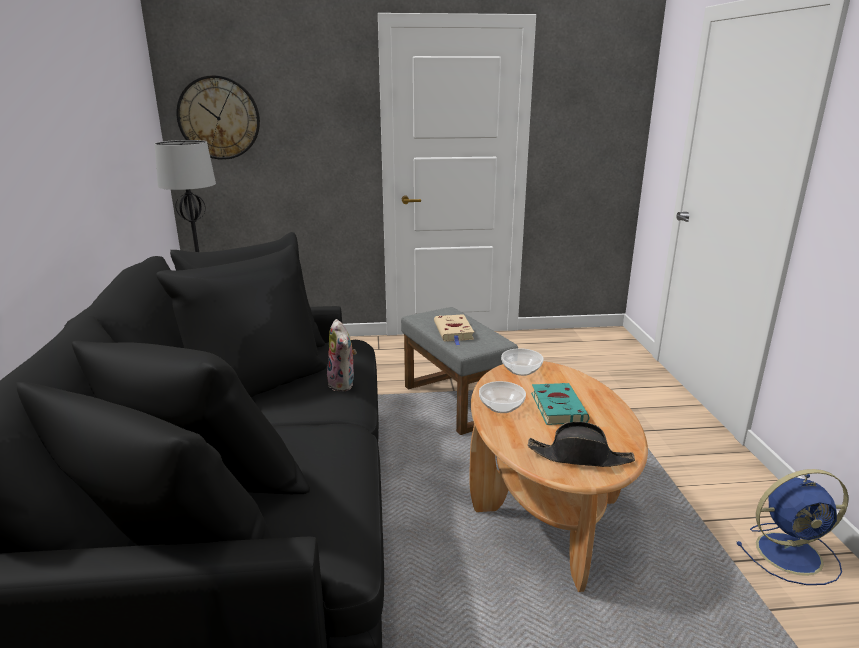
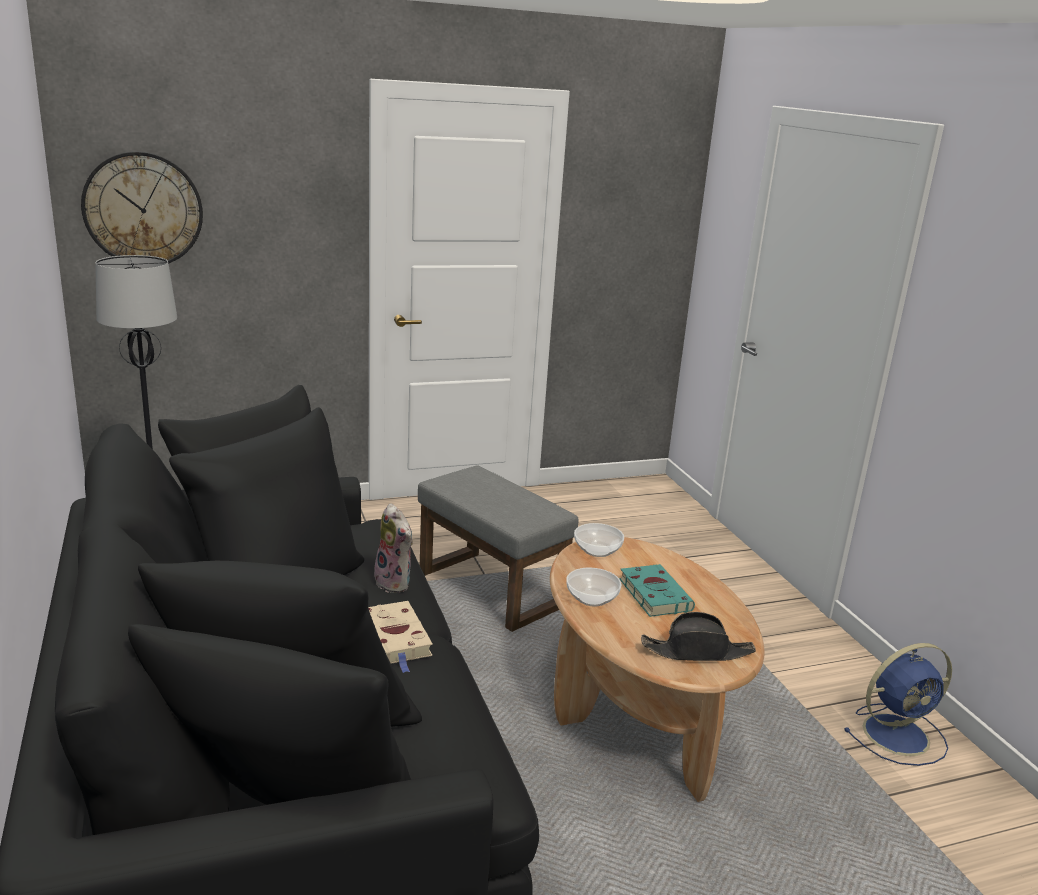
camera: 15 degrees left, 0 degrees up
(454, 332) = (495, 501): beige book -> beige book (395, 639)

